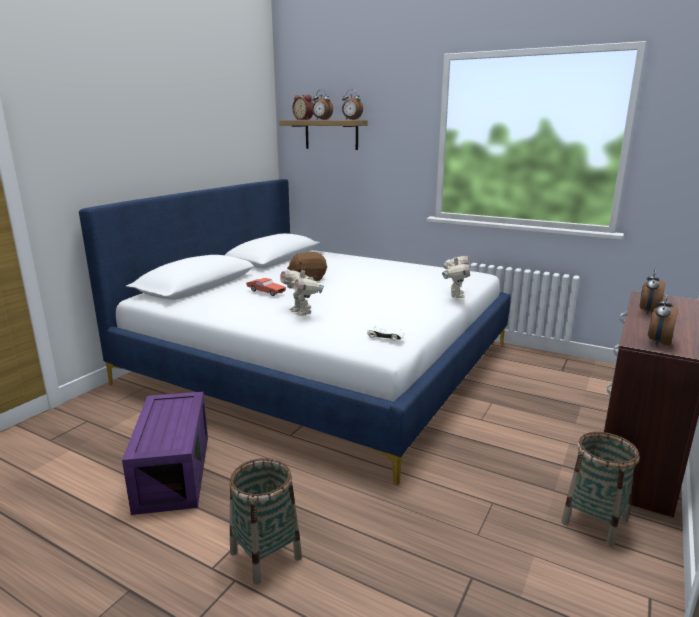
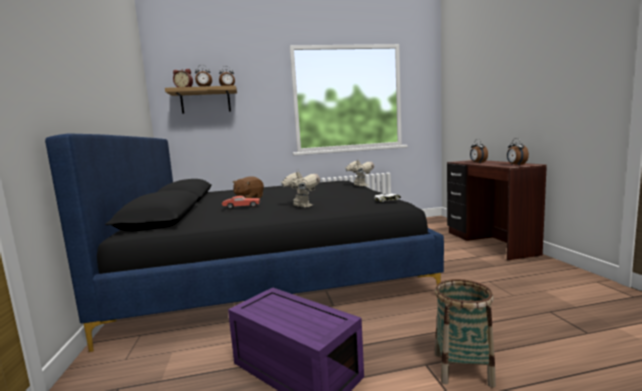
camera: 40 degrees left, 10 degrees down
(302, 312) = (301, 206): toy robot -> toy robot turned 150 degrees counterclockwise
(322, 363) = (272, 265): white bed -> black bed
(594, 521) = (529, 268): basket -> none

